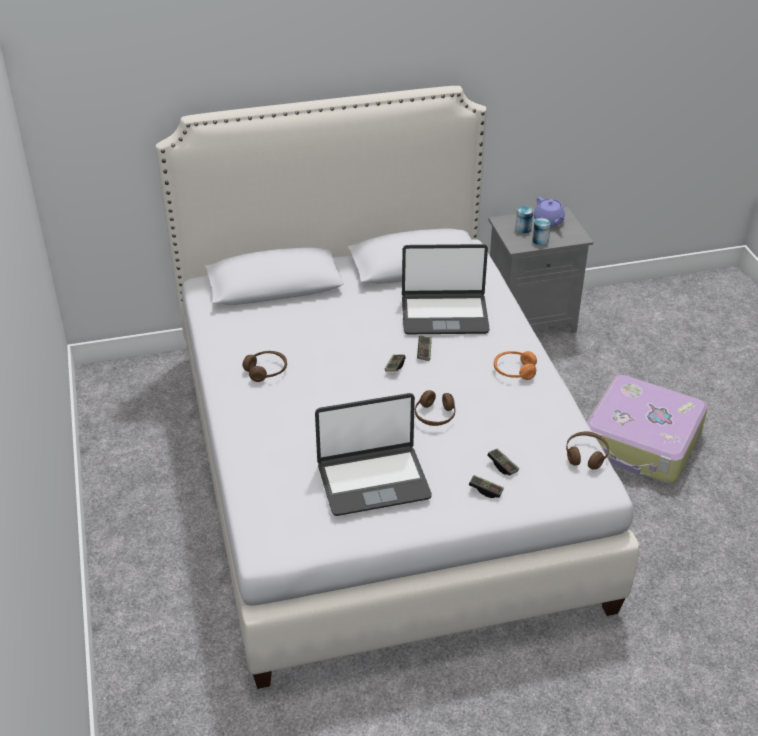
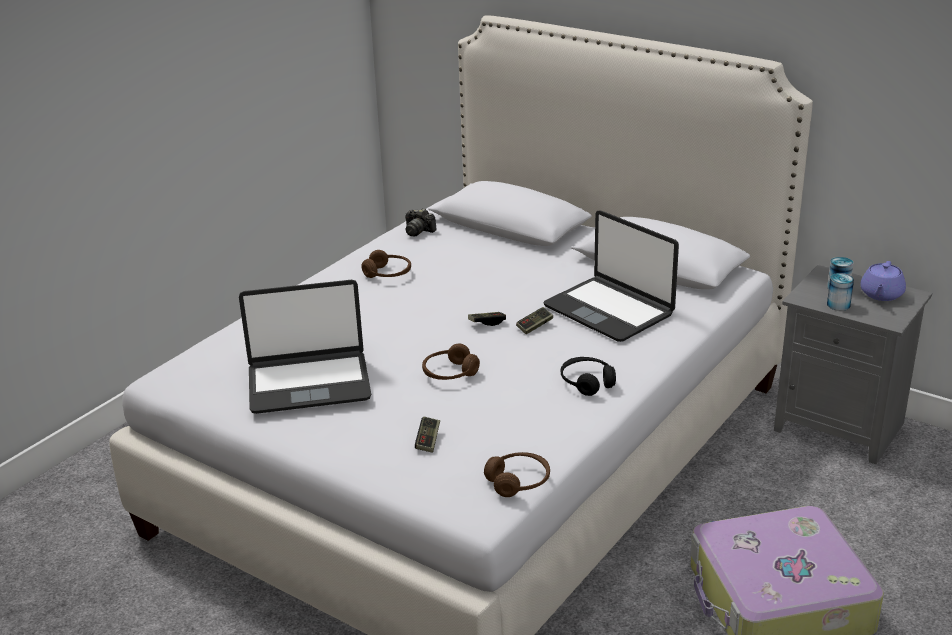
camera: 50 degrees right, 10 degrees down
(223, 325) = (418, 231): none -> camera
(373, 480) = (309, 383): laptop -> laptop turned 45 degrees counterclockwise
(485, 490) = (378, 447): game controller -> none
(514, 371) = (587, 382): orange headphones -> black headphones

